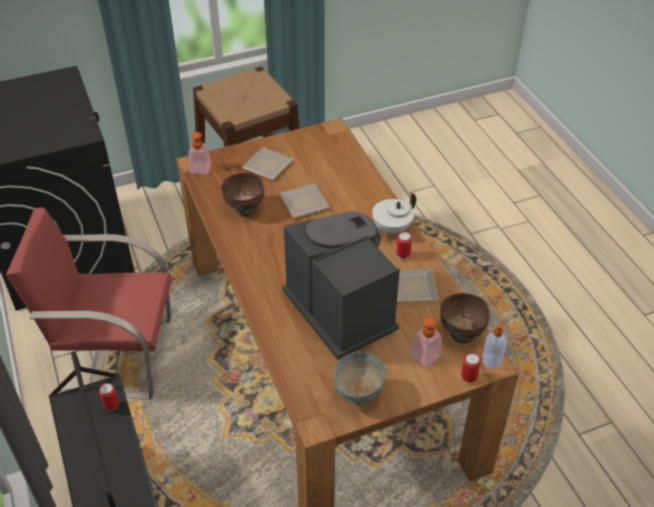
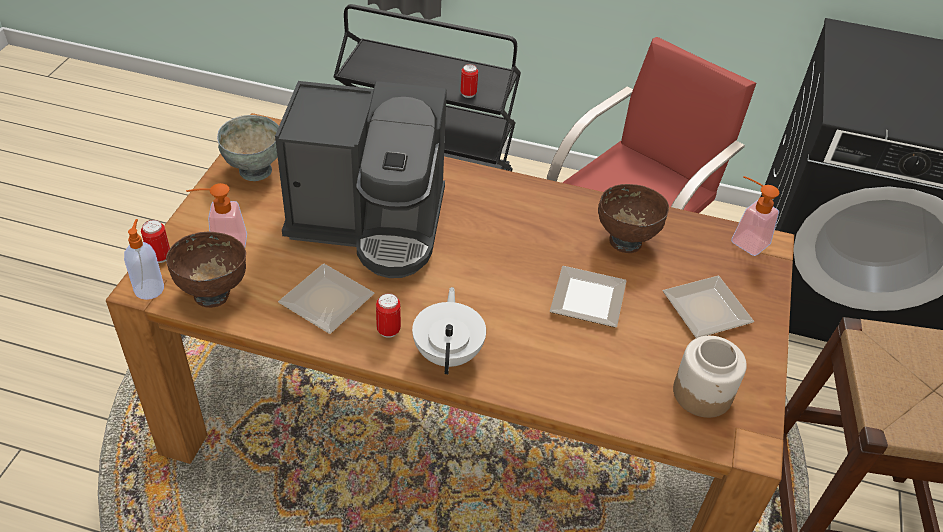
camera: 125 degrees right, 0 degrees up
(321, 149) = (702, 393): none -> jar

